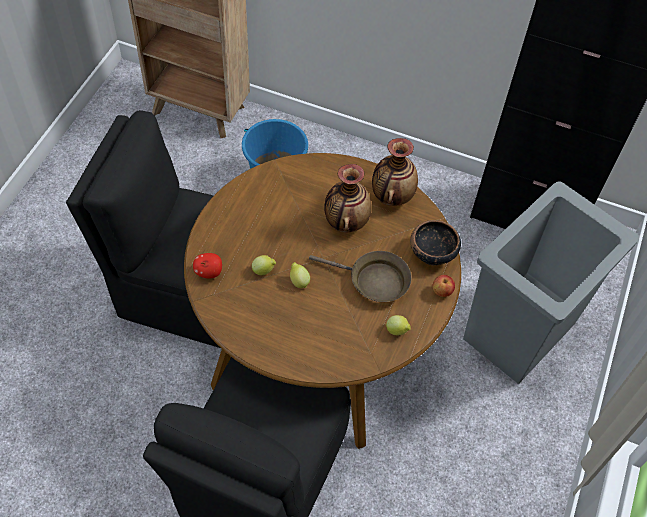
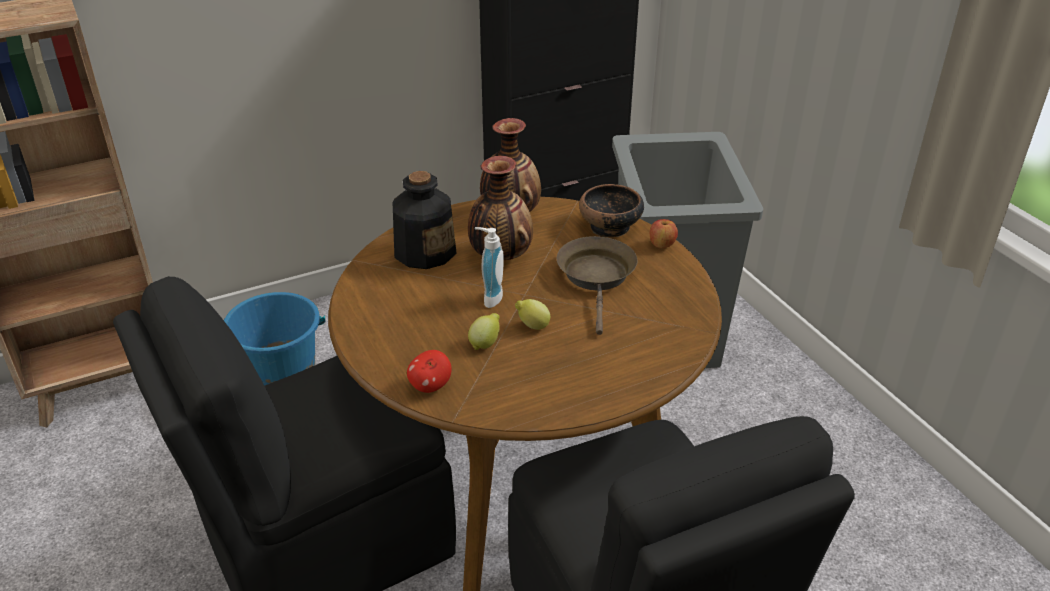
camera: 45 degrees left, 20 degrees down
(303, 244) = (489, 297): none -> soap dispenser
(313, 184) = (424, 252): none -> bottle
(374, 281) = (597, 278): brown frying pan -> brown frying pan turned 60 degrees counterclockwise
(397, 331) = (676, 295): lemon -> none

